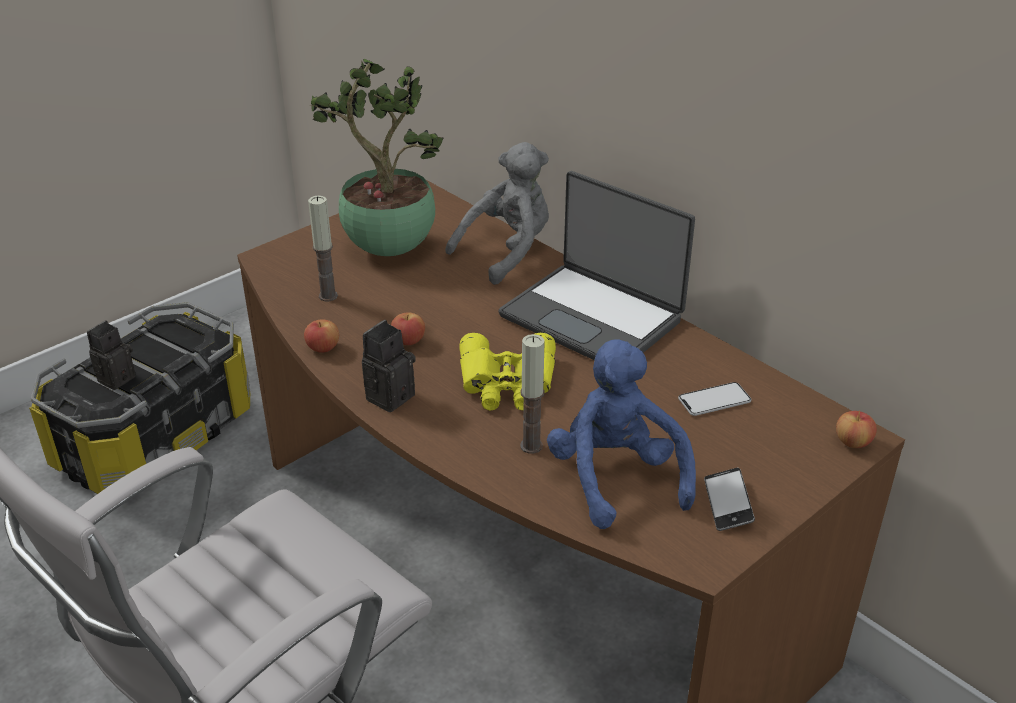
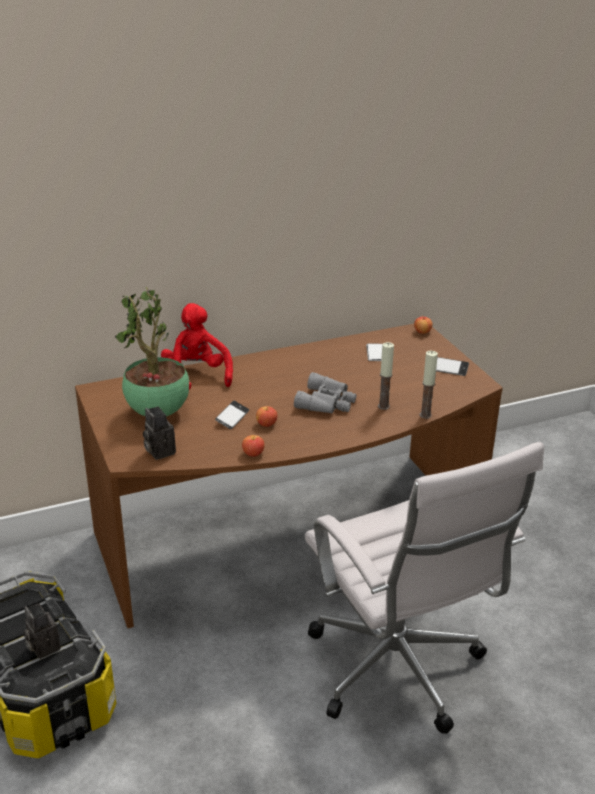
camera: 70 degrees left, 5 degrees down
(328, 296) = (195, 443): candle -> candle (425, 415)
(389, 395) = (315, 439): camera -> camera (158, 451)
(409, 308) = (232, 418): none -> phone
(507, 252) = (197, 375): grey plush toy -> red plush toy
(507, 383) = (327, 402): yellow binoculars -> grey binoculars
(593, 317) = (284, 365): laptop -> none
(616, 477) = (418, 390): blue plush toy -> none

